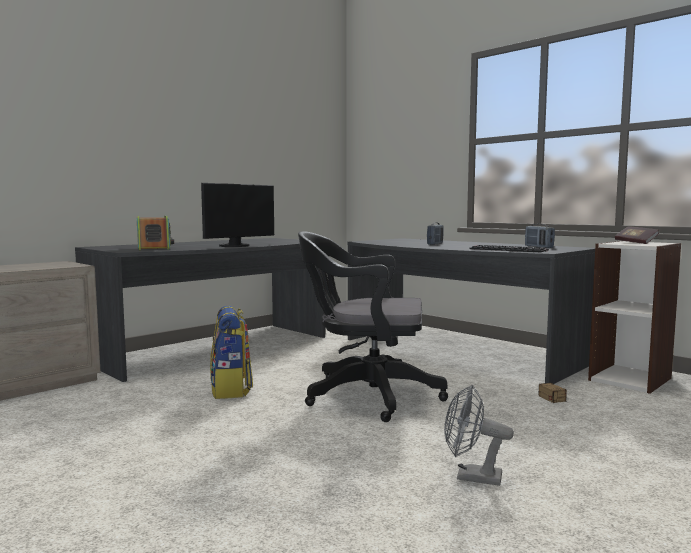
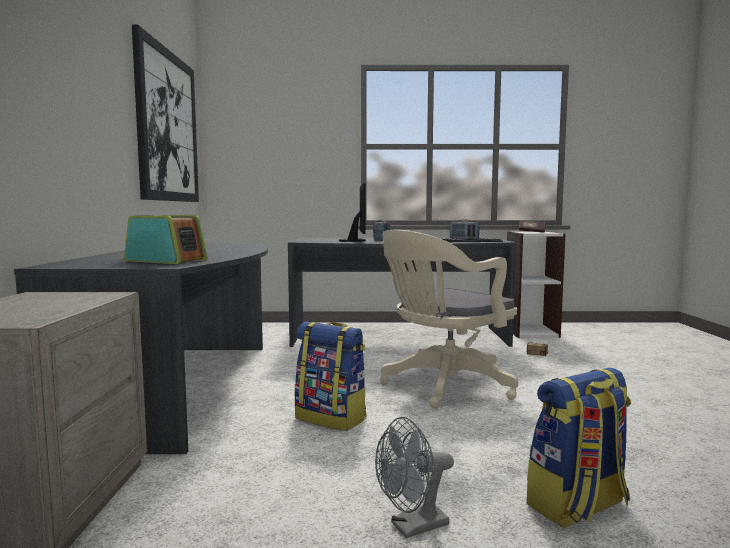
camera: 45 degrees left, 0 degrees up
(191, 492) = (578, 506): none -> backpack
(236, 246) = (237, 252): monitor -> monitor (355, 241)
(283, 142) = (167, 127): none -> picture
(365, 396) = (443, 386): black office chair -> beige office chair
(471, 477) = (643, 413): grey fan -> grey fan (412, 527)

